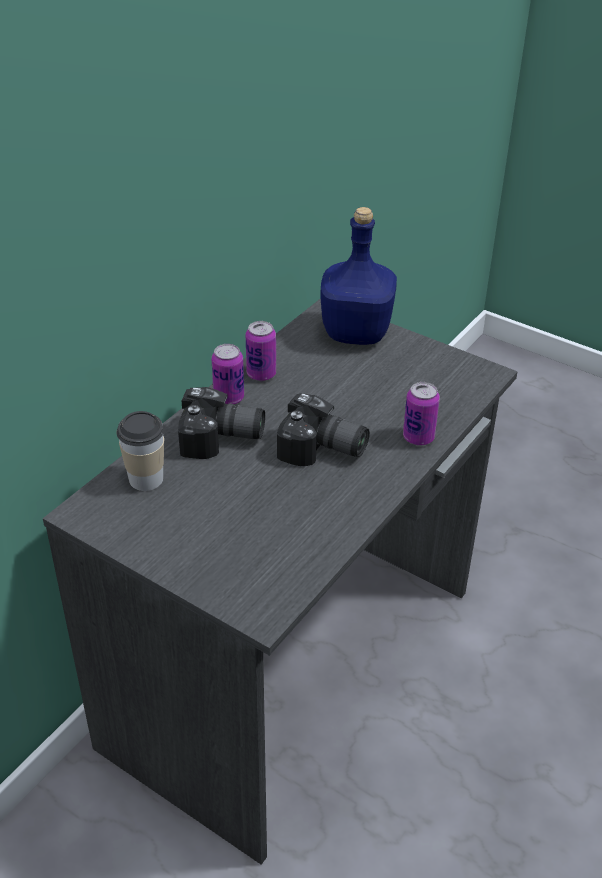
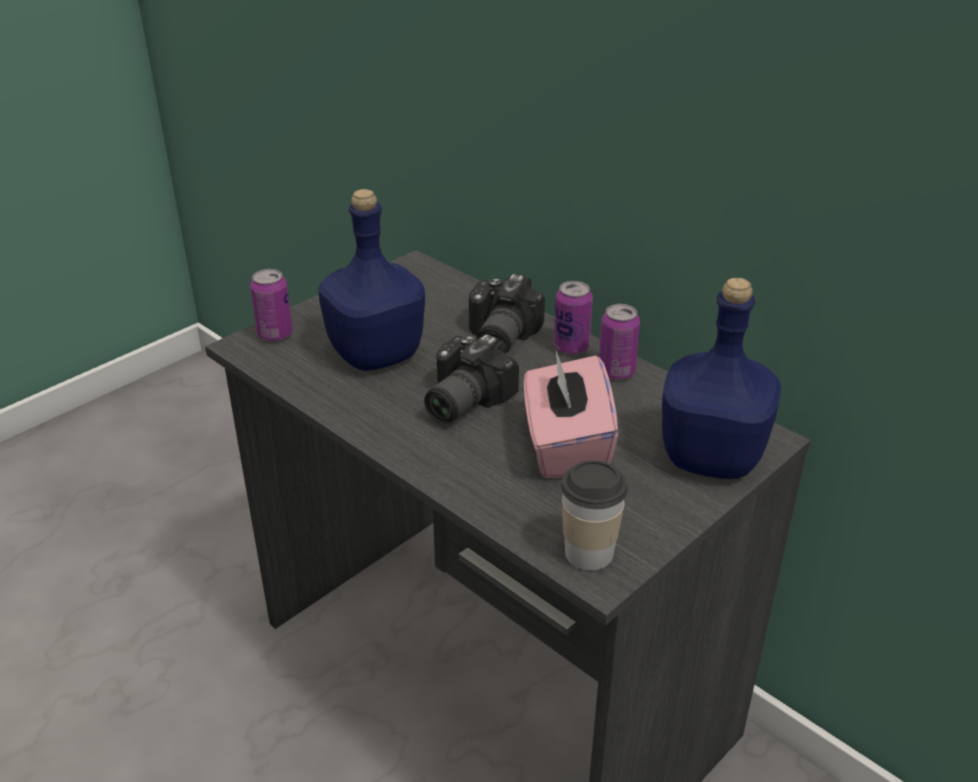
camera: 100 degrees right, 5 degrees down
(146, 479) = (449, 295): cup -> cup (589, 553)
(261, 513) = (374, 353): none -> blue bottle
(365, 393) = (565, 447): none -> pink tissue box
(418, 437) = (464, 478): can -> can (275, 334)

